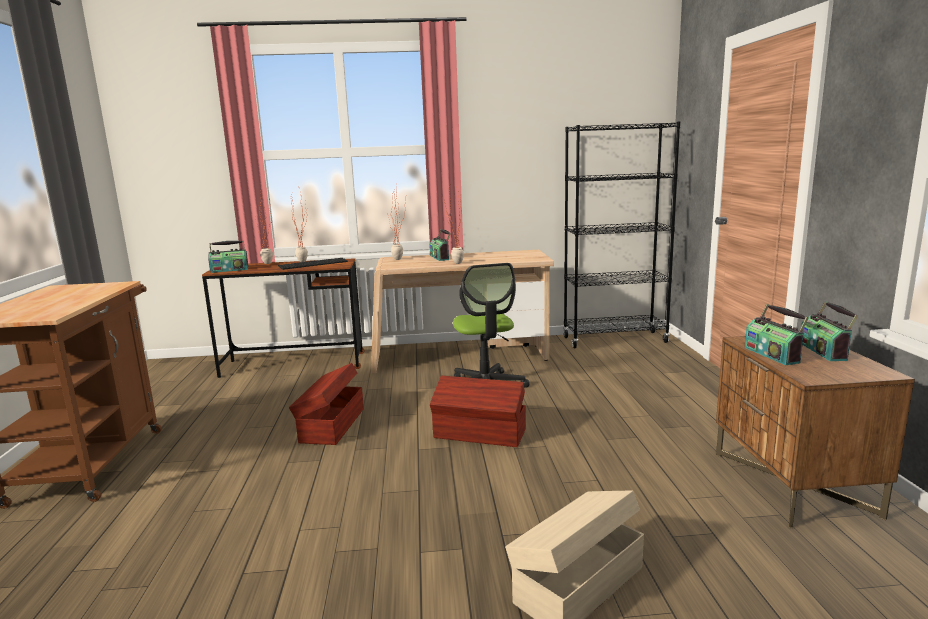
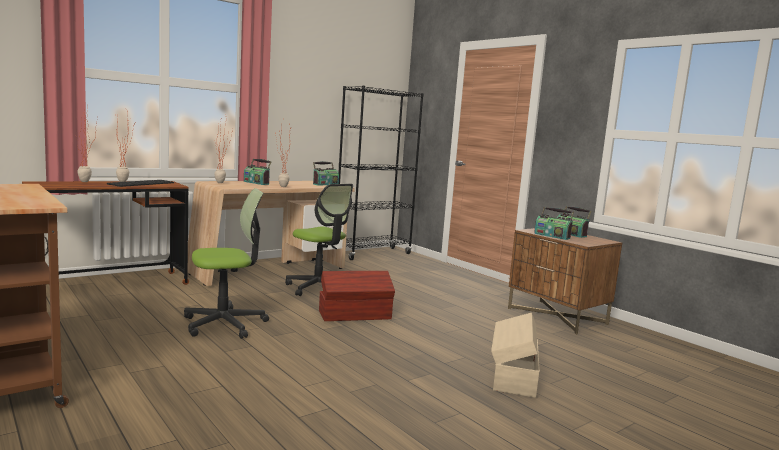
camera: 35 degrees left, 5 degrees down
(229, 270) = (54, 185): radio -> radio (325, 184)
(331, 425) = (225, 324): brown storage box -> office chair

